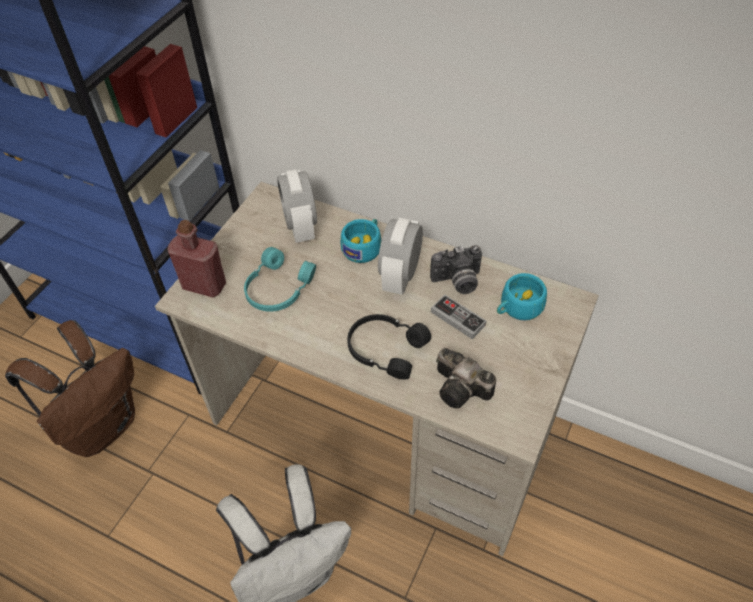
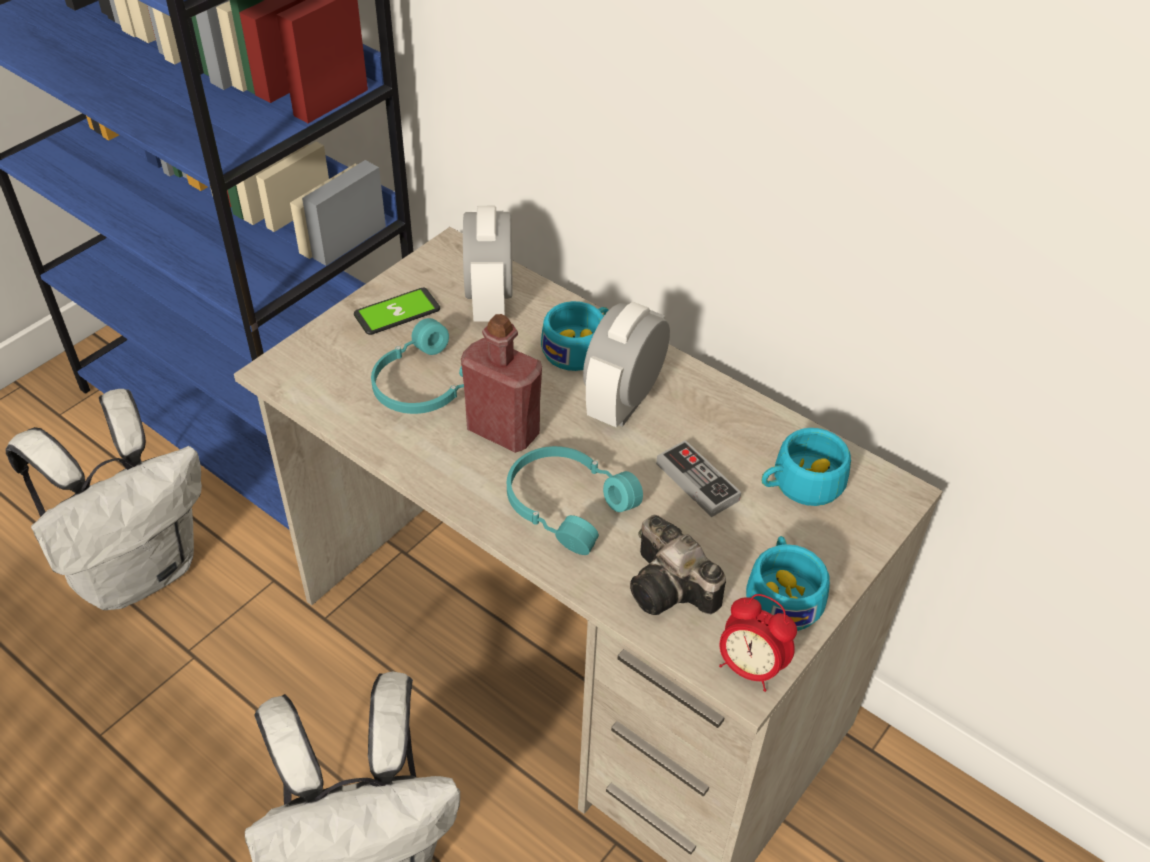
camera: 10 degrees right, 5 degrees down
(102, 426) = (139, 569): brown backpack -> white backpack
(204, 285) = (317, 358): red bottle -> red bottle (503, 430)
(245, 245) = (397, 312): none -> phone
(385, 349) = (567, 504): black headphones -> turquoise headphones
(457, 282) = (713, 427): camera -> none
(520, 428) = (750, 668): none -> alarm clock
(526, 378) = (782, 594): none -> turquoise cup

